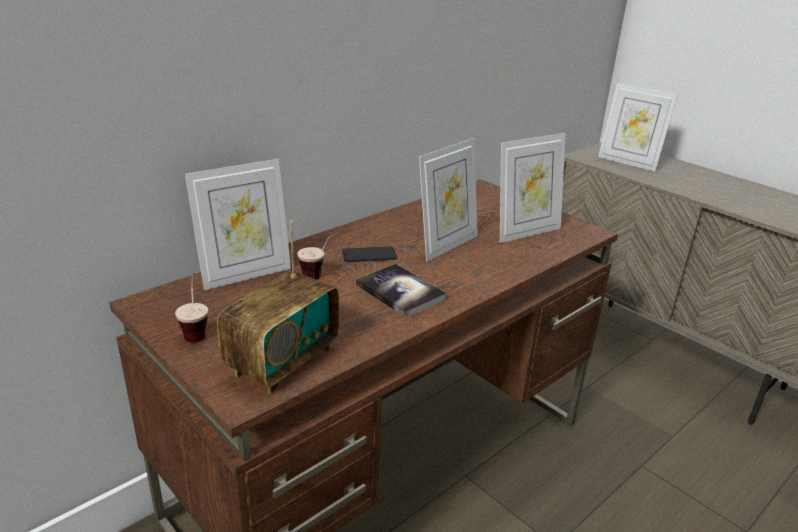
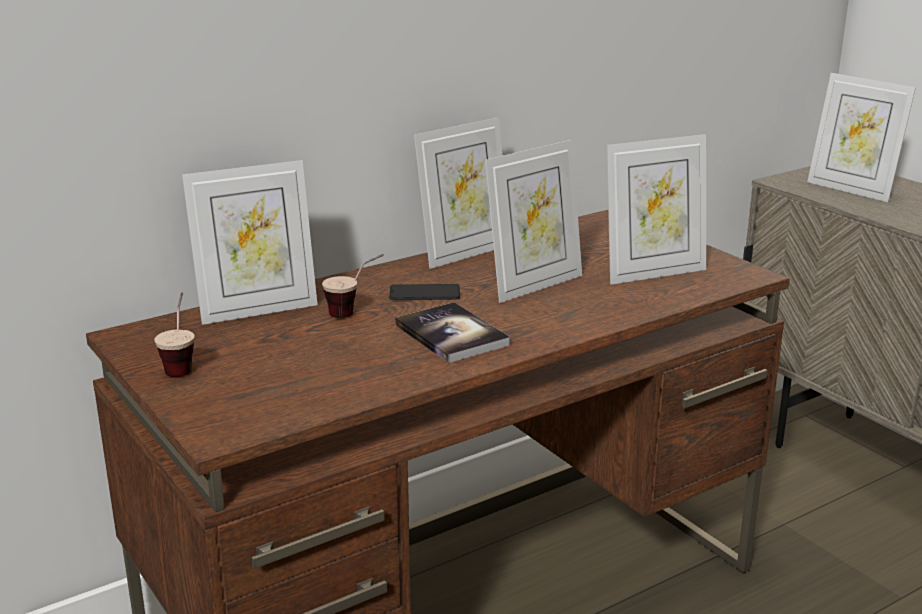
camera: 10 degrees right, 5 degrees down
(282, 361) = (276, 401): radio -> none
(387, 219) = (464, 253): none -> picture frame

